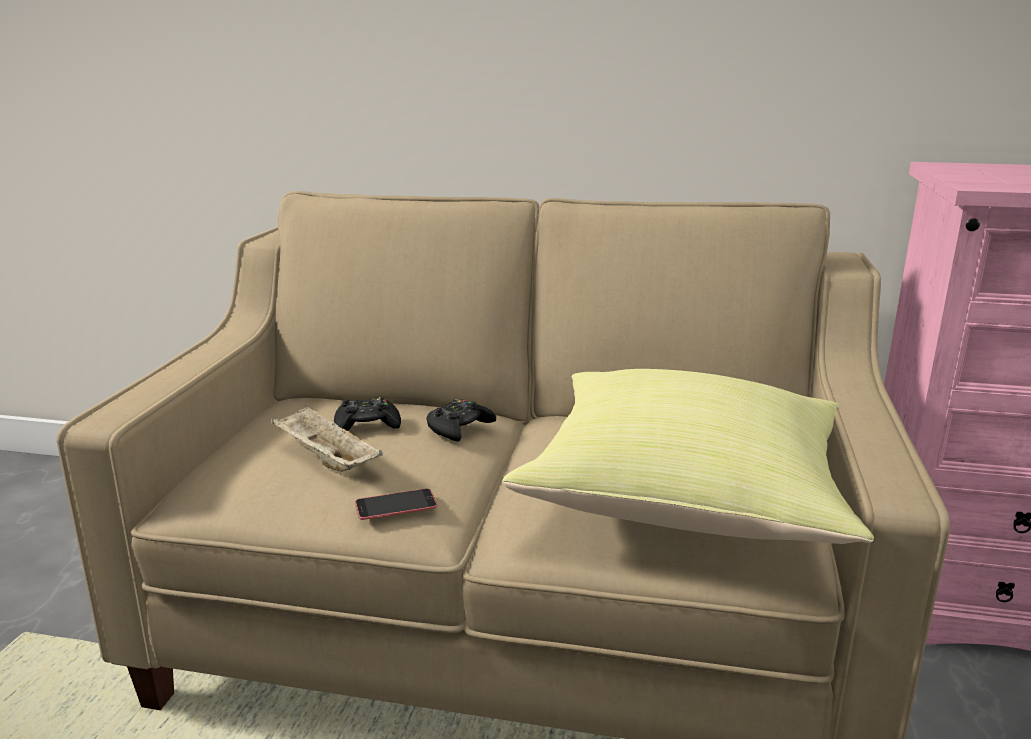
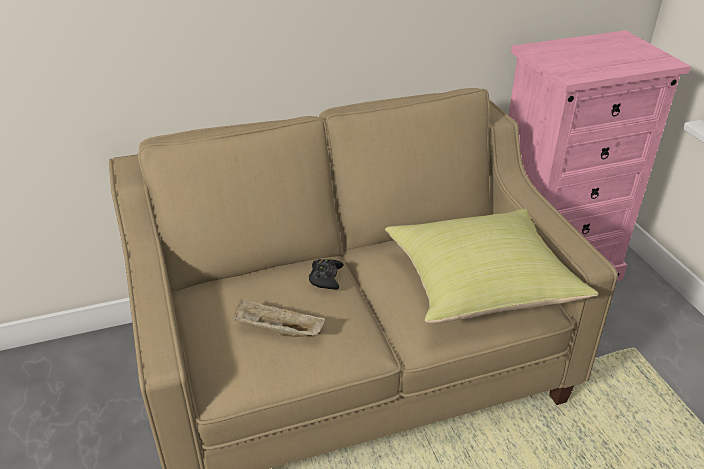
camera: 30 degrees left, 15 degrees up
(367, 425) = (272, 295): black game controller -> none
(396, 505) = (348, 346): phone -> none

